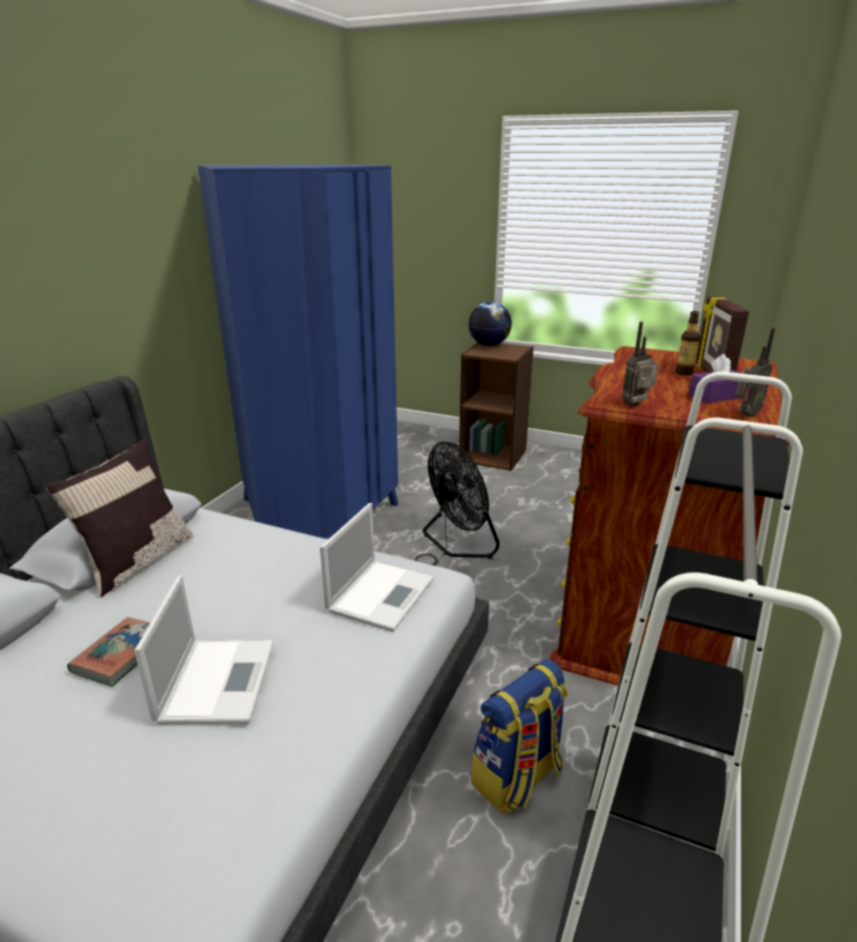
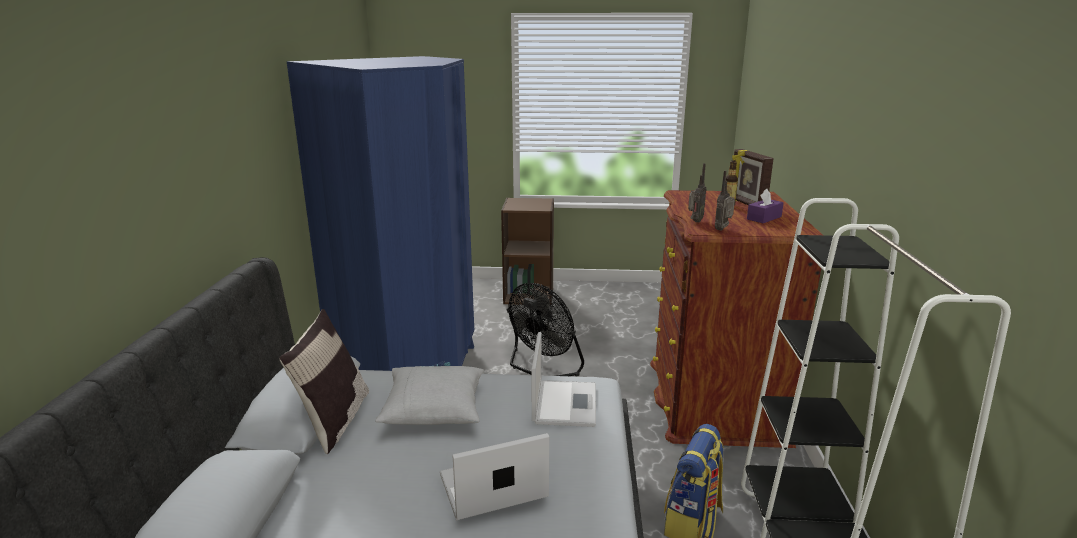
camera: 20 degrees left, 5 degrees down
(121, 655) = (391, 491): book -> none
(218, 679) = (491, 487): laptop -> laptop turned 90 degrees counterclockwise
(239, 571) = (434, 410): none -> grey pillow
(489, 345) = (517, 200): globe -> none
(745, 415) = (793, 228): radio -> radio (694, 221)

